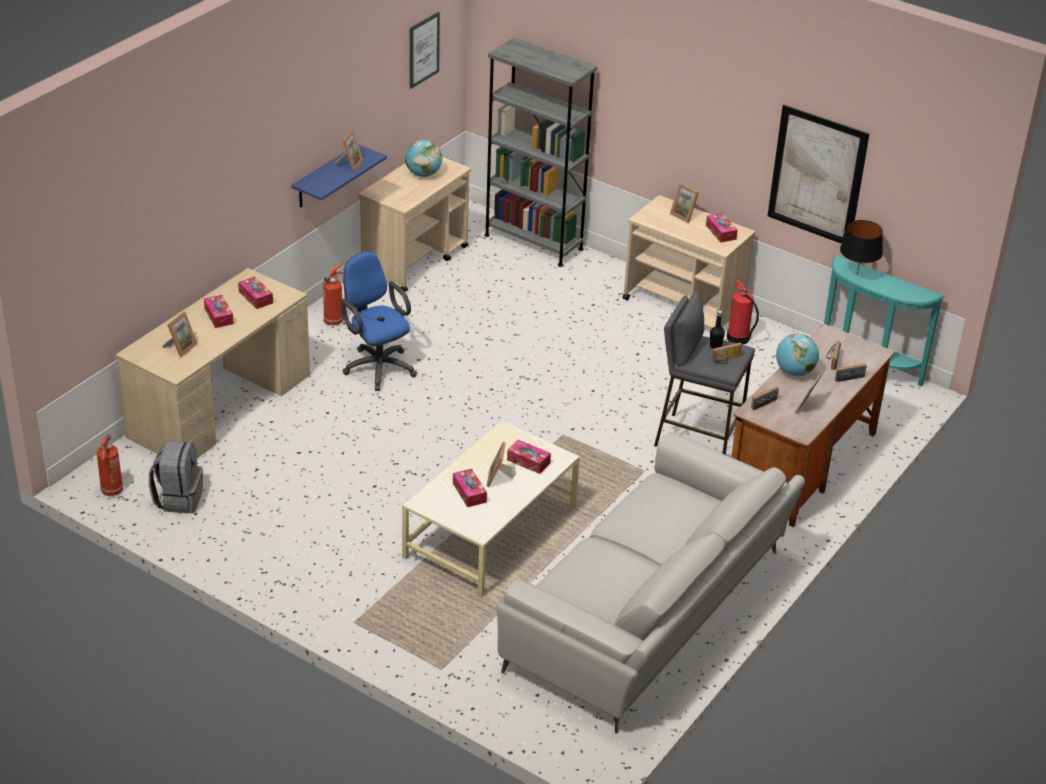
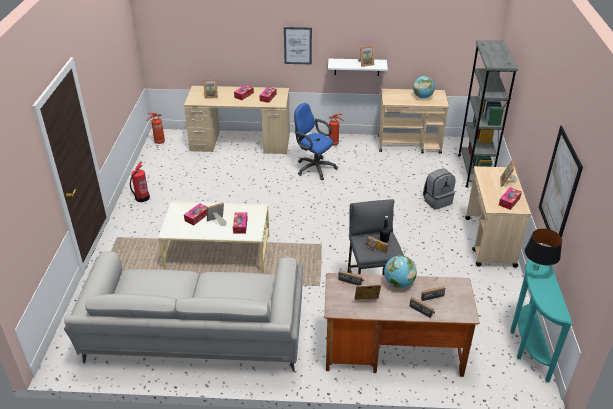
camera: 60 degrees right, 0 degrees up
(178, 498) = (168, 158): grey backpack -> grey backpack (437, 201)
(325, 177) = (357, 67): blue shelf -> white shelf
(377, 366) = (313, 168): blue office chair -> blue office chair turned 75 degrees counterclockwise
(424, 50) = (455, 28): picture -> picture (297, 45)
(738, 338) = (487, 275): fire extinguisher -> fire extinguisher (142, 198)

